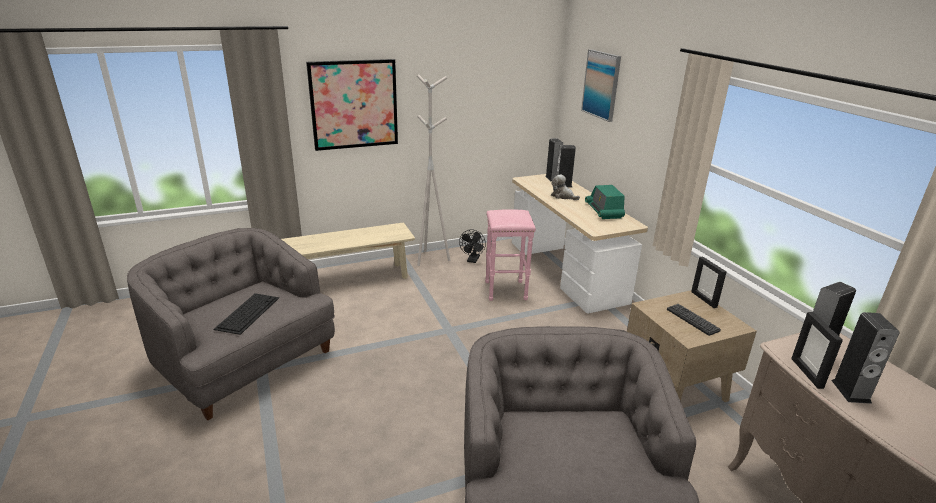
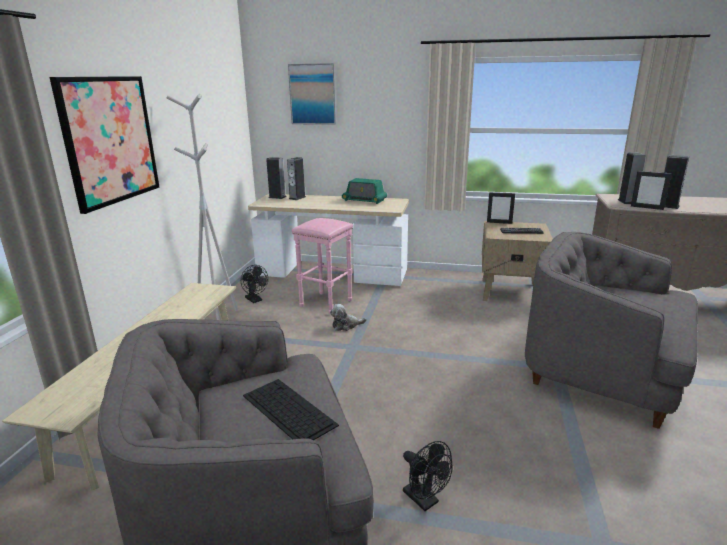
camera: 55 degrees left, 5 degrees down
(285, 428) = (425, 500): none -> black fan
(563, 196) = (317, 202): plush toy -> plush toy (346, 325)

